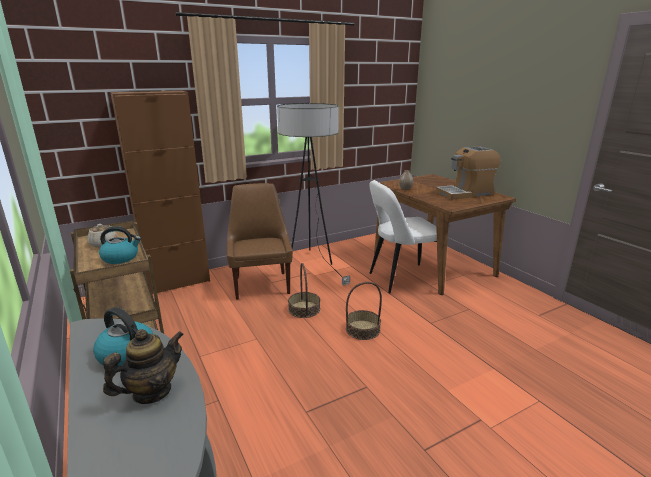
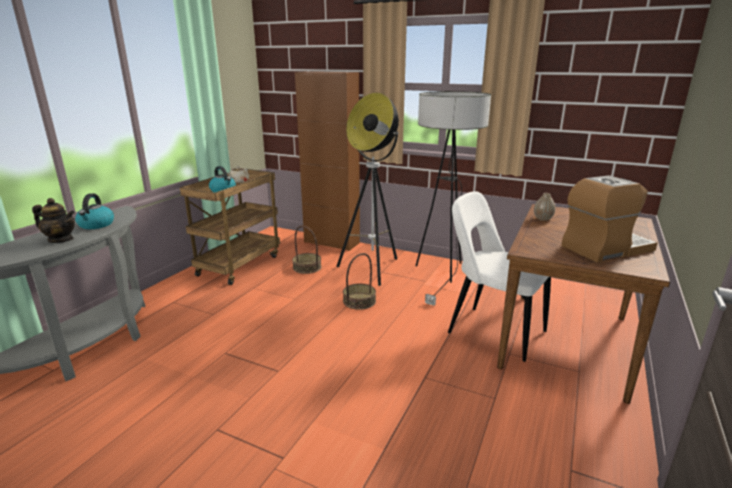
camera: 55 degrees right, 0 degrees up
(261, 284) = (372, 269): brown chair -> floor lamp
(363, 329) = (362, 340): basket -> basket (307, 267)
(465, 193) = (605, 248): coffee machine -> coffee machine turned 120 degrees clockwise

